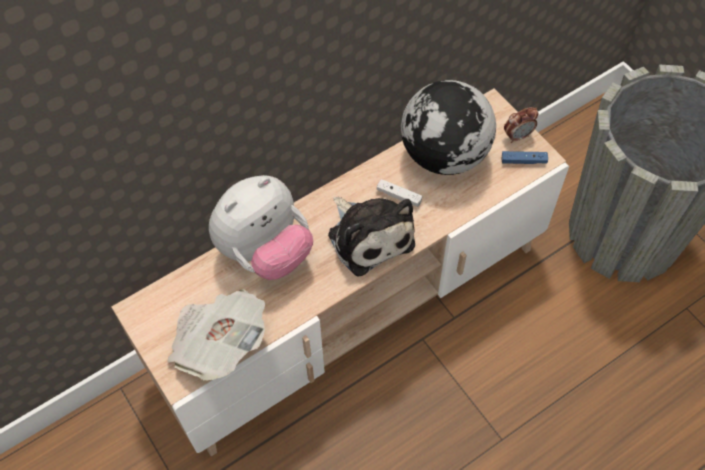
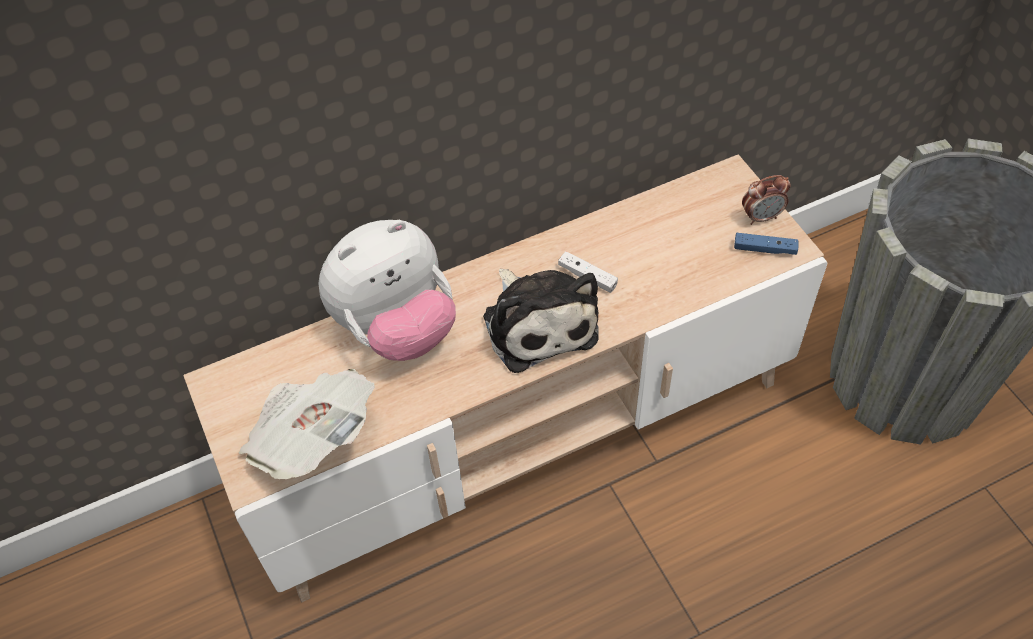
camera: 10 degrees right, 5 degrees down
(444, 155) = (657, 232): globe -> none

